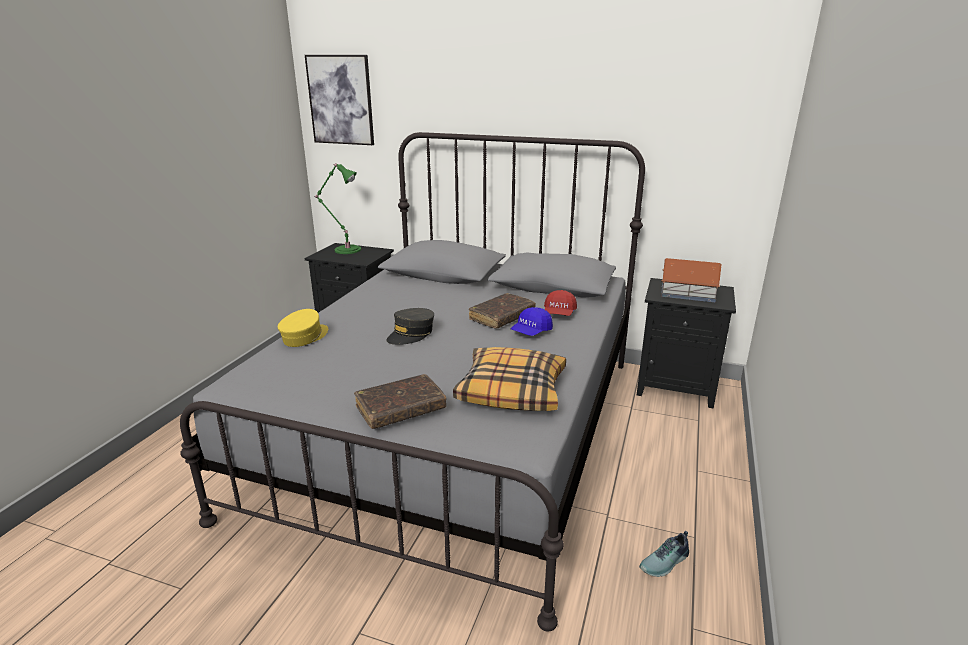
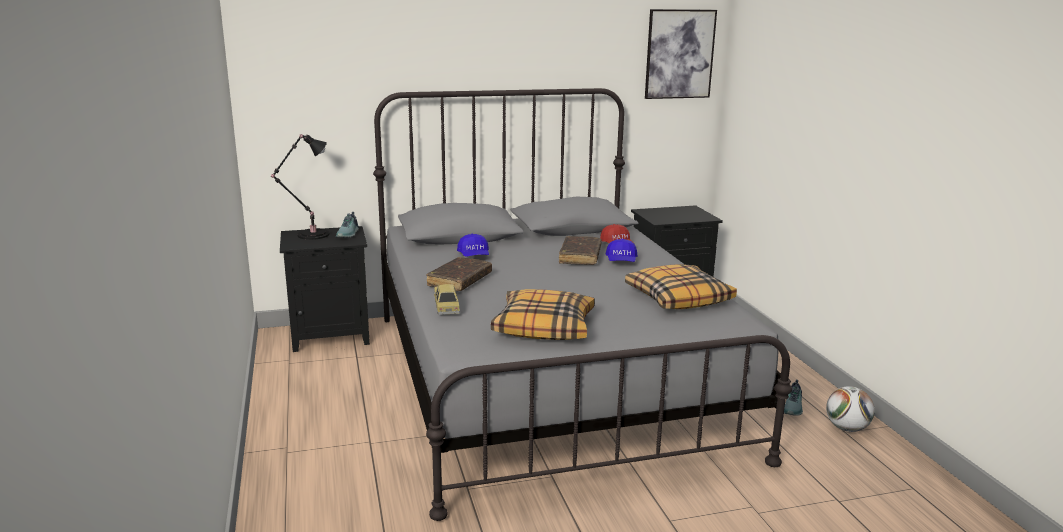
camera: 35 degrees left, 5 degrees down
(304, 337) = (446, 307): yellow cap -> toy car
(335, 381) = (544, 327): none -> pillow
(341, 100) = (291, 62): picture -> picture (679, 54)
(345, 249) = (310, 235): green table lamp -> black table lamp
(371, 254) = (349, 234): none -> shoe
(400, 409) = (631, 327): brown book -> brown book (459, 281)
(411, 334) = (534, 284): grey cap -> none
(415, 294) = (474, 256): none -> blue cap
(688, 293) = (675, 215): toy house -> none
(700, 623) = (846, 428): none -> football

